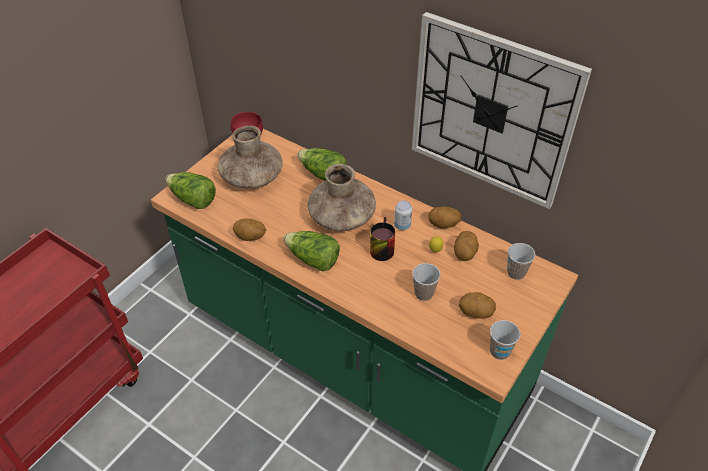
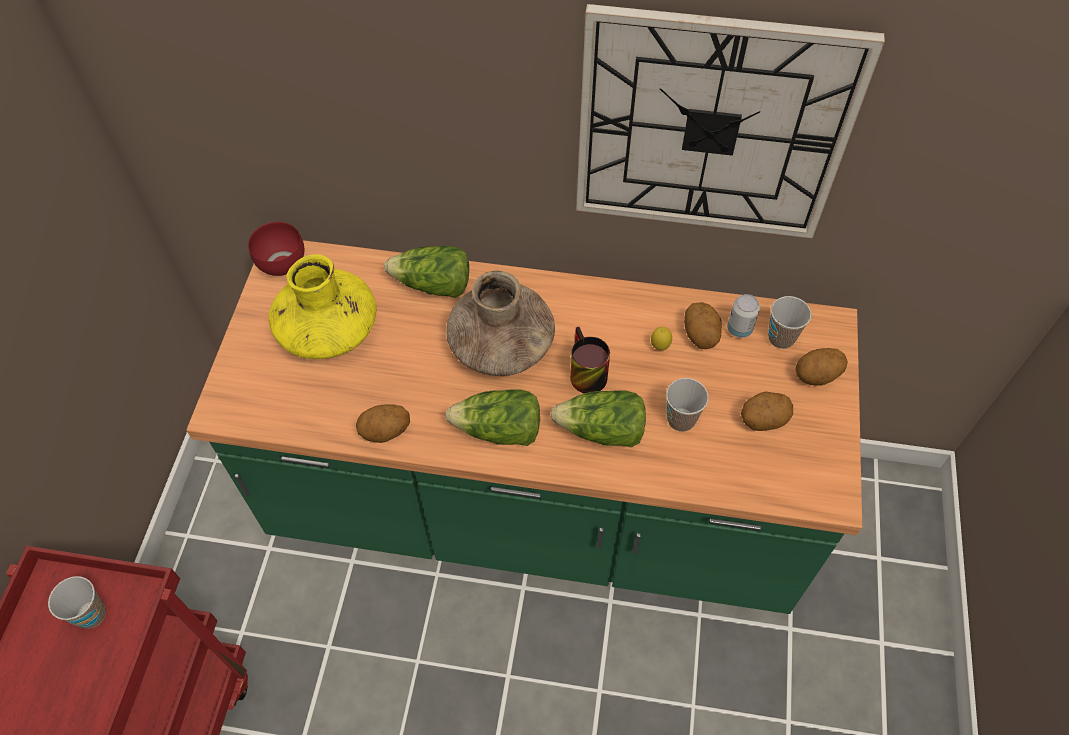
camera: 25 degrees left, 10 degrees up
(192, 199) = (256, 403): lettuce -> lettuce (602, 431)
(252, 177) = (328, 330): brown vase -> yellow vase
(402, 225) = (593, 325): can -> can (739, 329)
(443, 225) = (648, 302): potato -> potato (817, 376)
(499, 351) = (823, 464): cup -> cup (91, 614)

